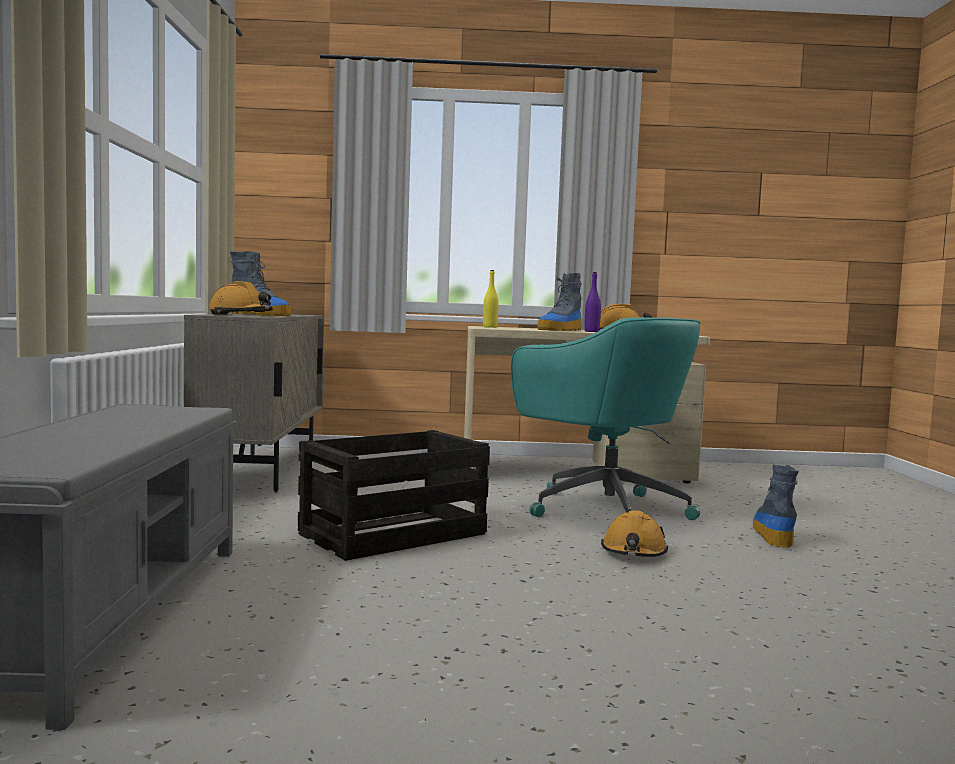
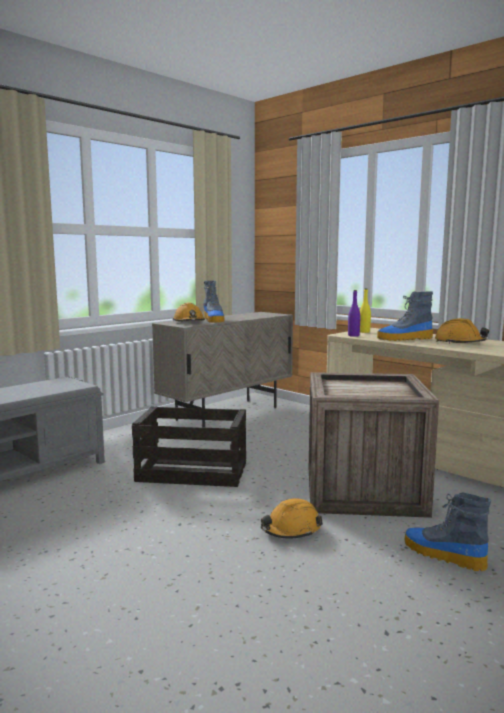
camera: 45 degrees right, 5 degrees up
(591, 331) = (421, 343): purple bottle -> purple bottle (353, 335)
(603, 509) = (362, 491): turquoise office chair -> crate
(772, 535) = (442, 555): boot -> boot turned 105 degrees counterclockwise

